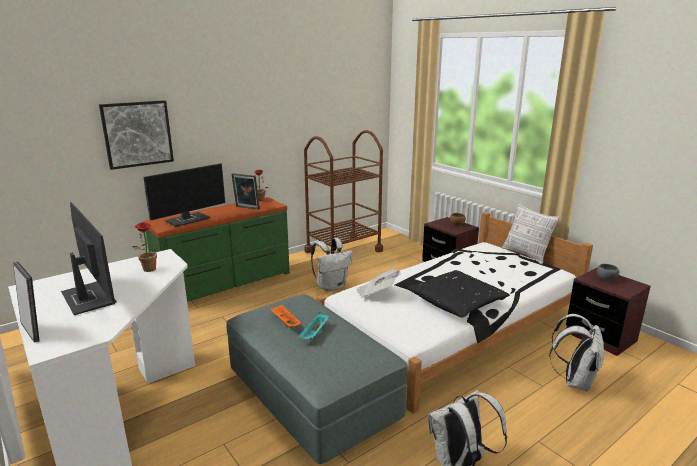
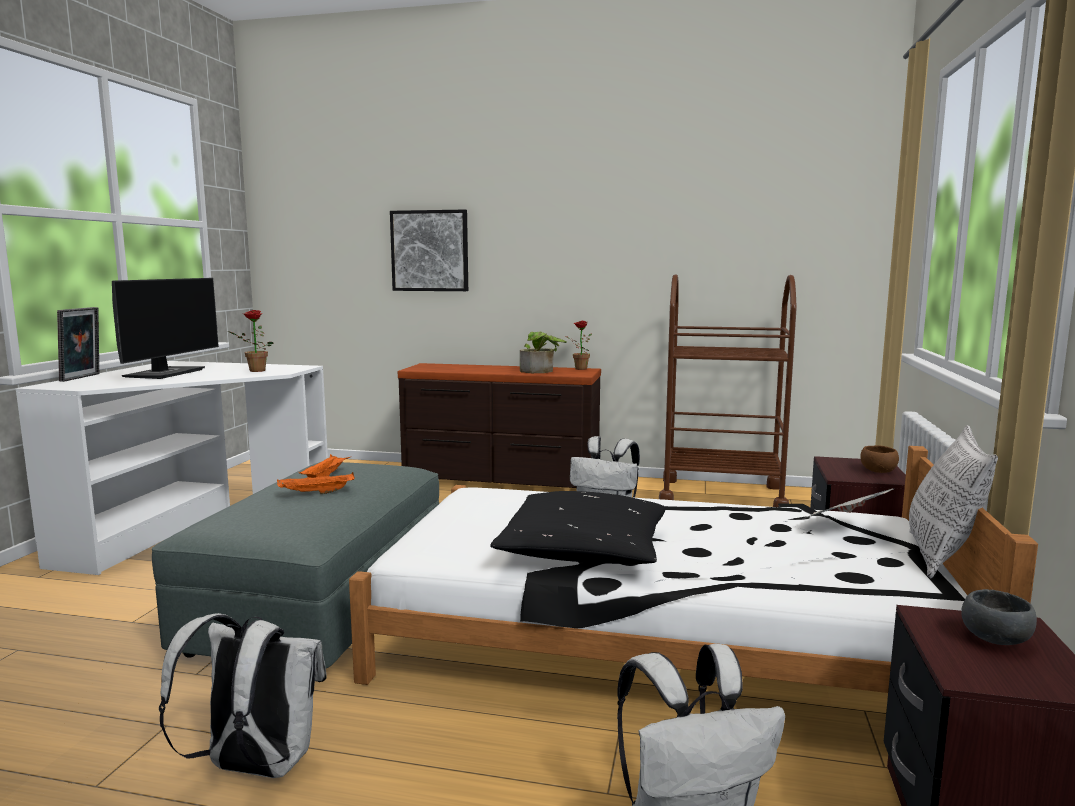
camera: 50 degrees right, 10 degrees down
(188, 219) = (454, 368): monitor -> none
(226, 283) = (500, 479): green dresser -> brown dresser
(246, 208) = (540, 371): picture frame -> potted plant
(315, 333) = (316, 493): turquoise tray -> orange tray
(377, 293) = (515, 502): newspaper -> newspaper (842, 527)

